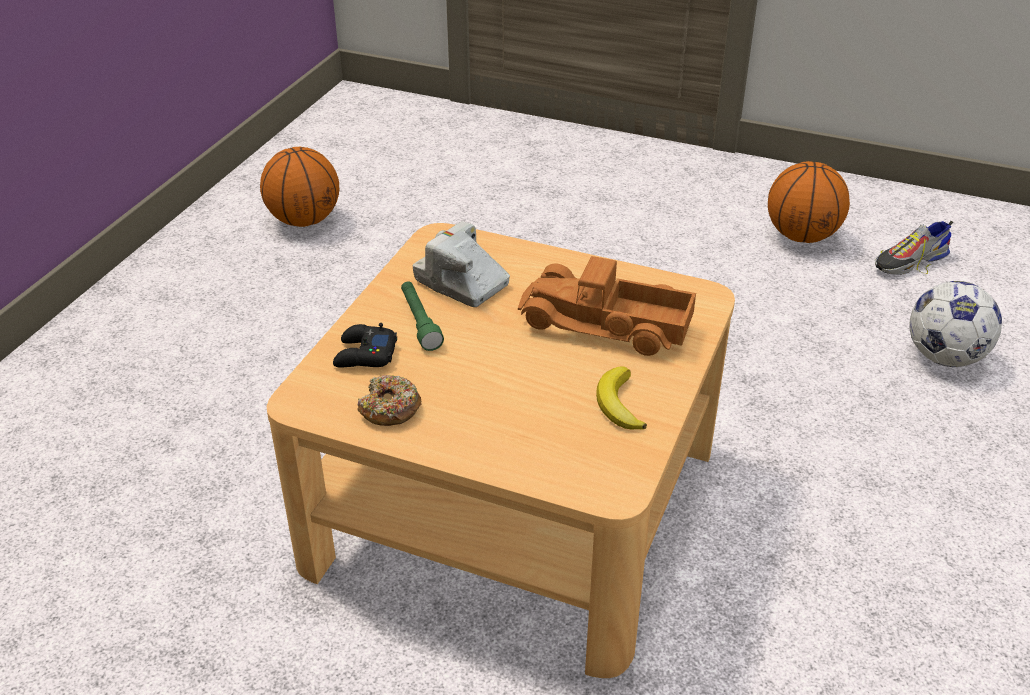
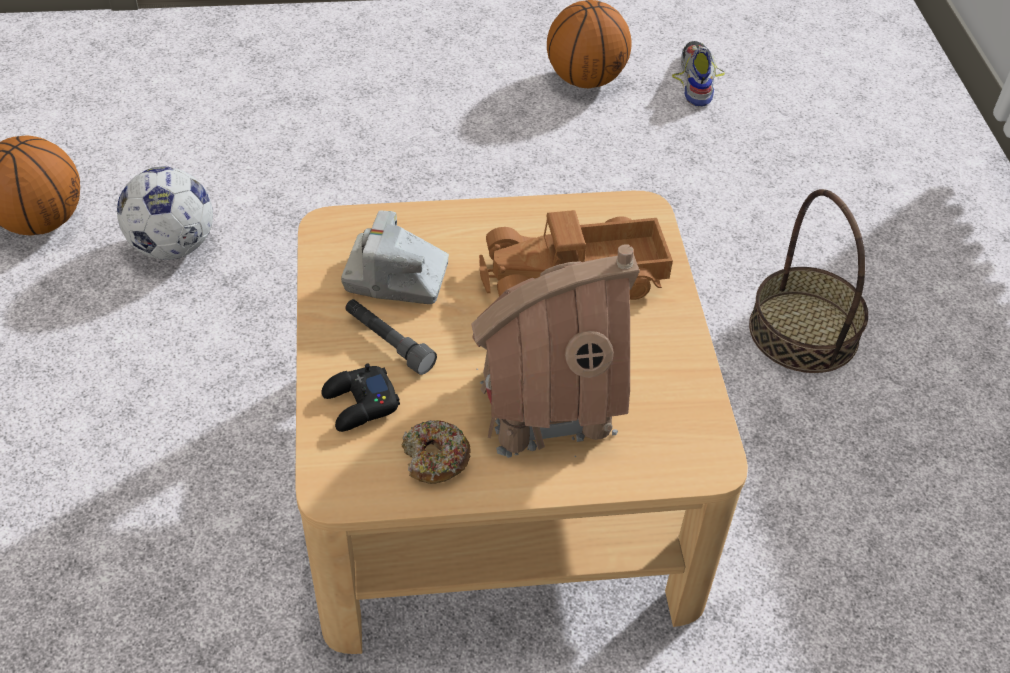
camera: 30 degrees left, 10 degrees up
(419, 322) = (388, 342): green flashlight -> grey flashlight
(510, 400) = (546, 401): none -> toy house
(618, 404) = (648, 364): banana -> none
(879, 489) = (804, 332): none -> basket
(910, 261) = (696, 78): shoe -> shoe turned 150 degrees clockwise
(945, 357) = (781, 173): football -> football (174, 246)

